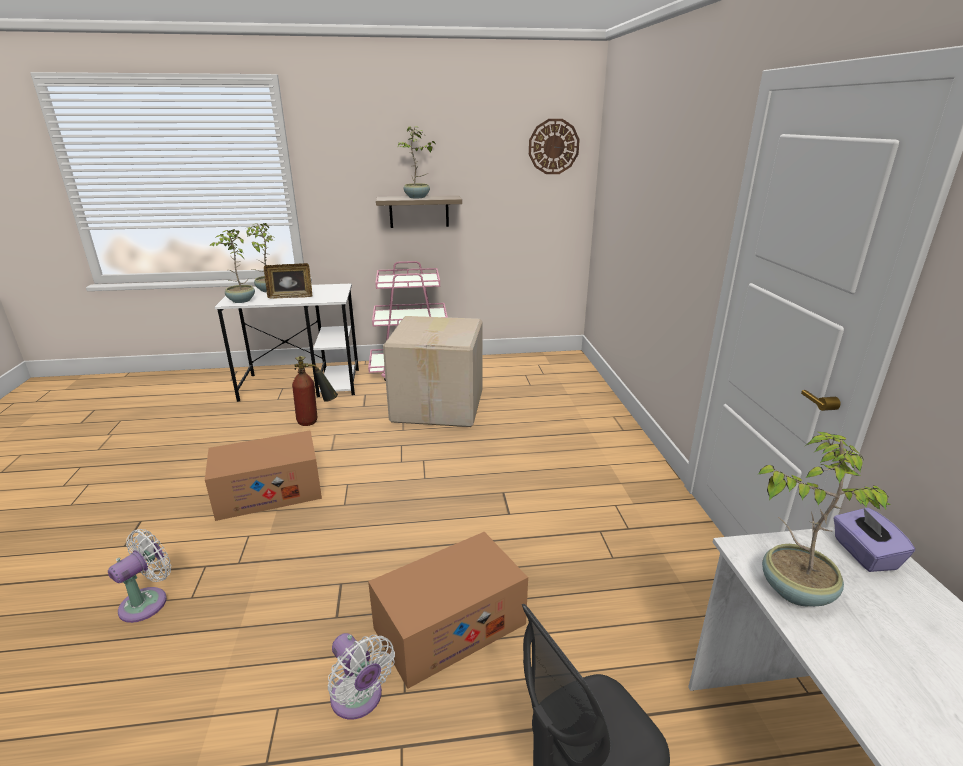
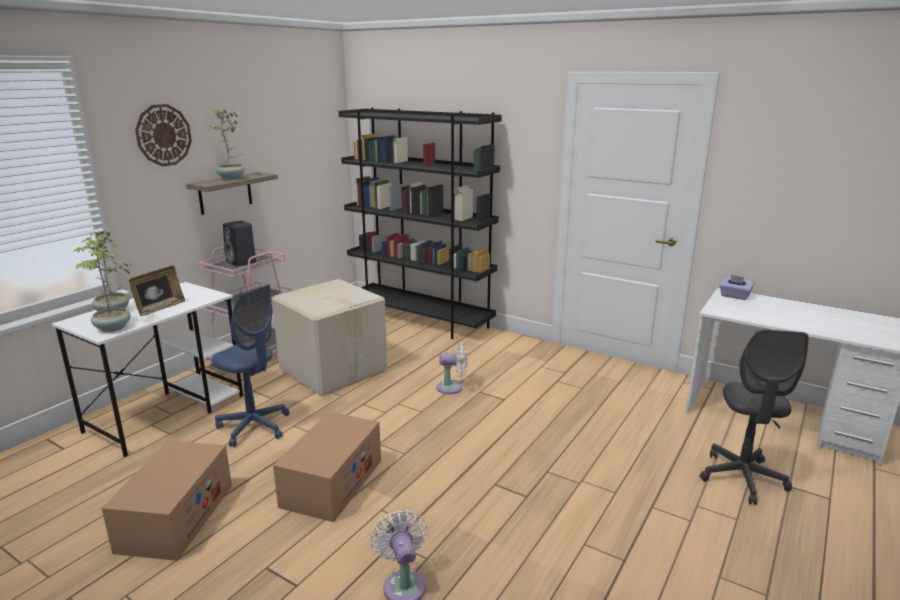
camera: 50 degrees left, 5 degrees down
(316, 421) = (254, 427): fire extinguisher -> blue office chair
(359, 699) = (606, 510): white fan -> white fan (452, 387)
(409, 279) = (242, 262): none -> black speaker
(449, 626) = (579, 458): cardboard box -> cardboard box (176, 517)
(553, 146) = (320, 119): wall clock -> wall clock (163, 135)
(589, 396) = (421, 320): none -> black bookcase
(794, 589) = (744, 313): potted plant -> none

